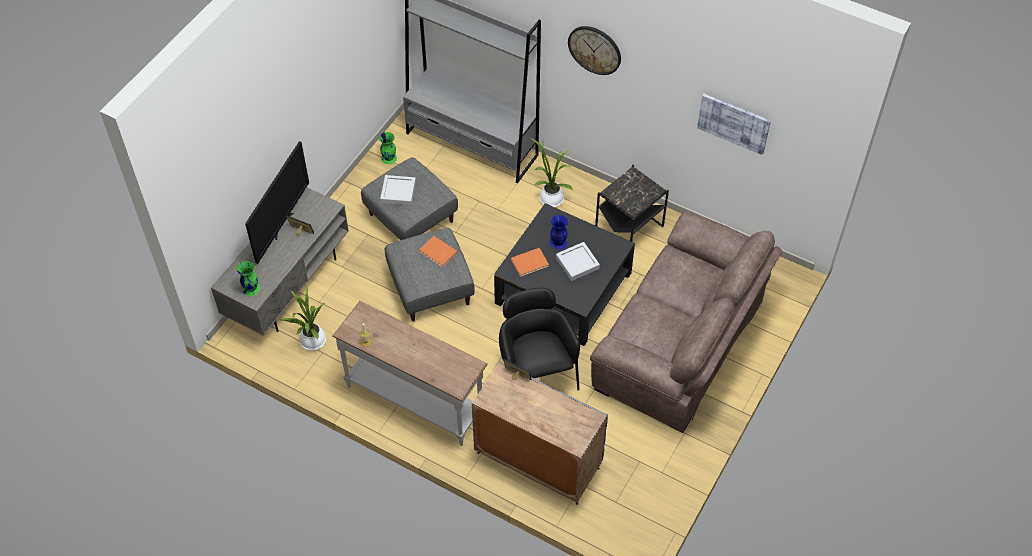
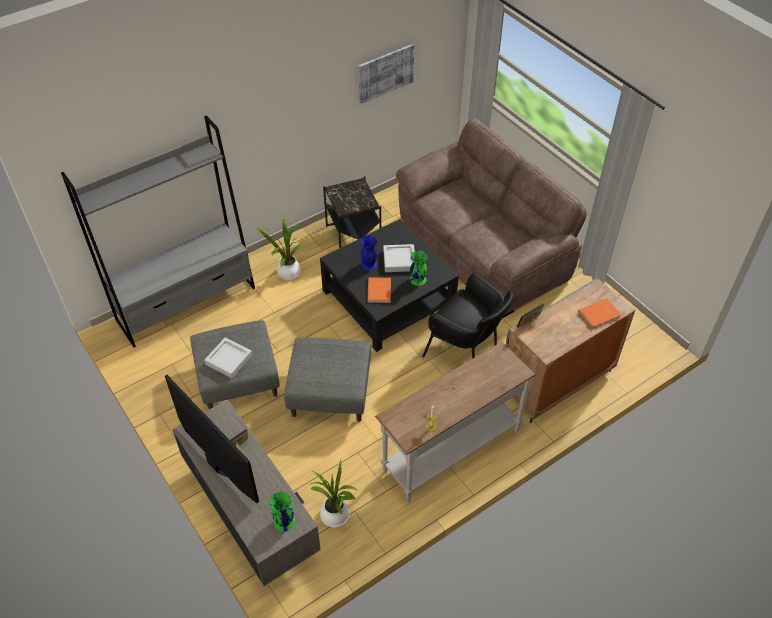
camera: 65 degrees left, 5 degrees down
(389, 158) = (153, 371): green vase -> green vase (418, 279)
(438, 253) = (322, 354): orange book -> orange book (600, 315)
(535, 373) = (466, 350): black armchair -> black armchair turned 150 degrees counterclockwise
(595, 49) = (259, 105): wall clock -> none

